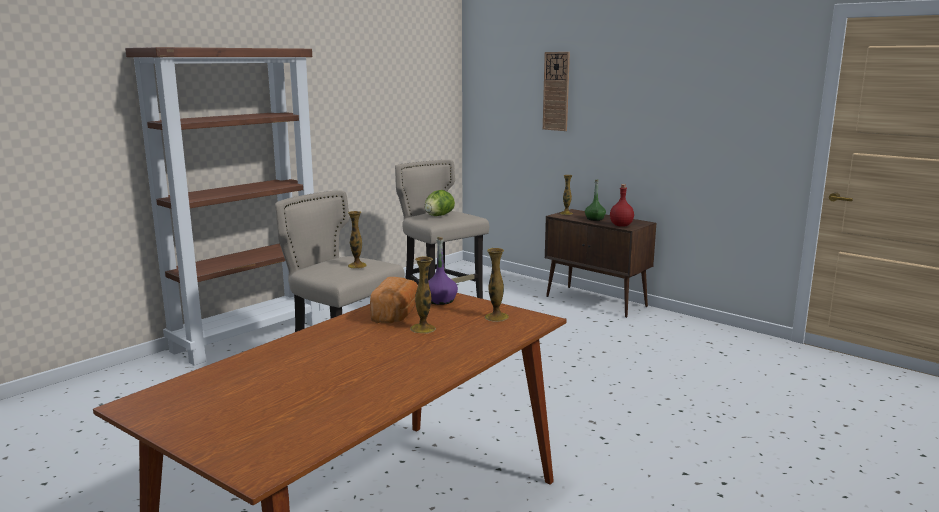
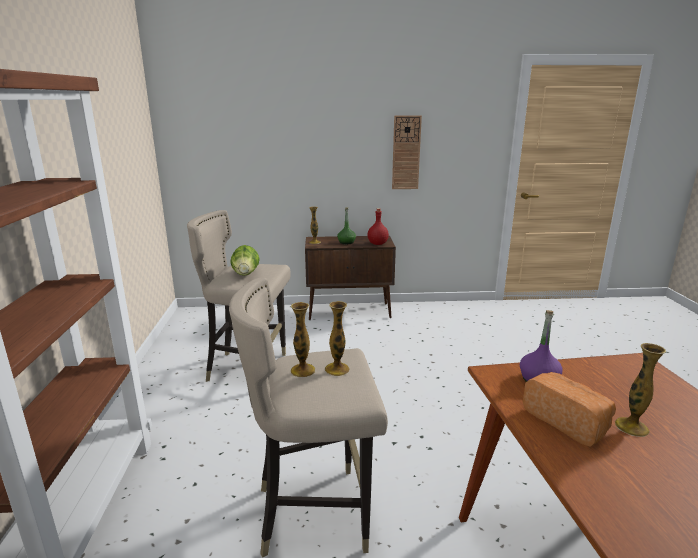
camera: 45 degrees left, 5 degrees up
(496, 317) = (618, 377): vase -> vase (303, 370)
(556, 91) = (278, 128): wall clock -> wall clock (406, 153)

